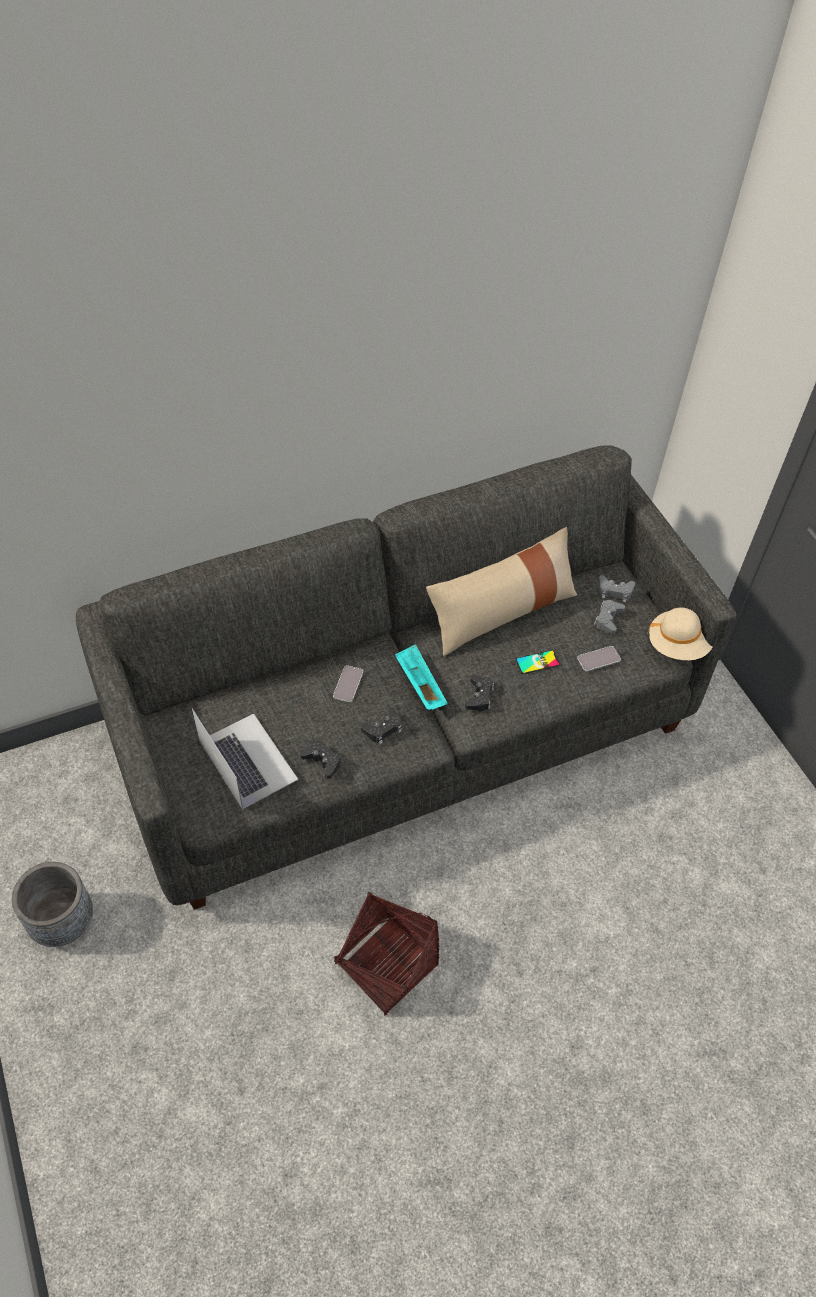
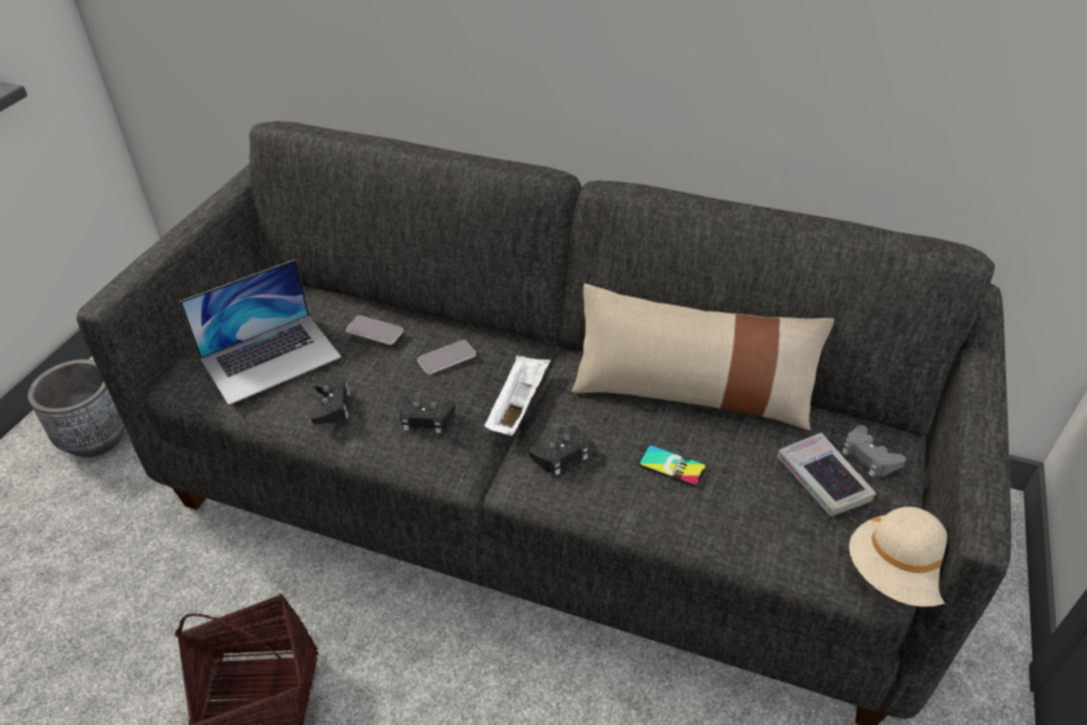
camera: 45 degrees right, 10 degrees down
(247, 760) = (271, 357): laptop -> laptop turned 45 degrees clockwise
(419, 685) = (517, 406): turquoise tray -> white tray
(598, 659) = (758, 514): phone -> phone (374, 331)
(608, 619) = (823, 479): grey game controller -> book

